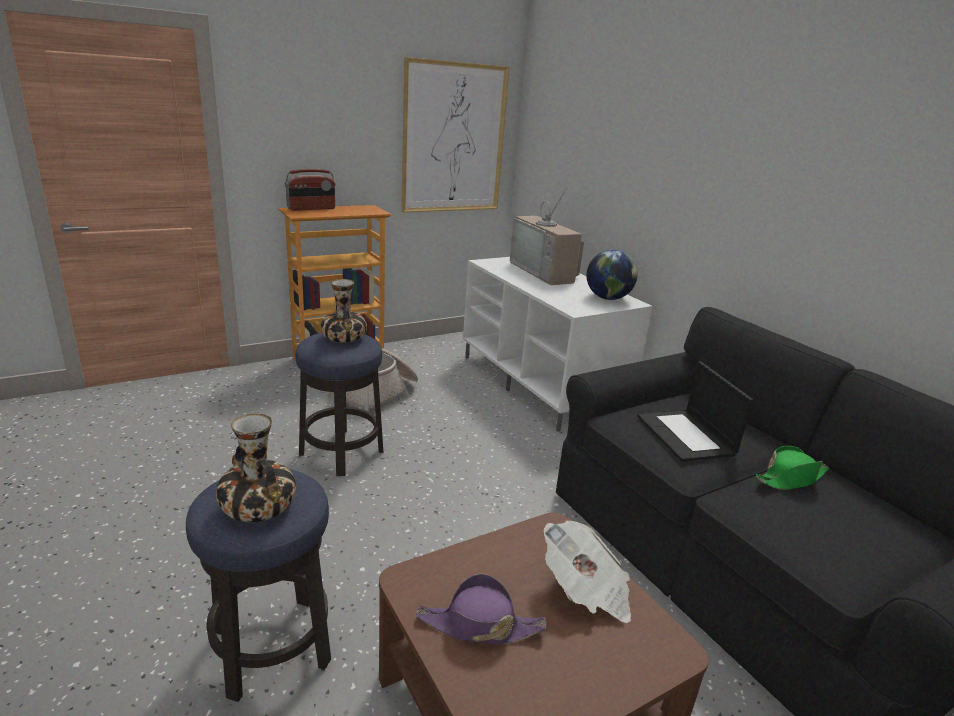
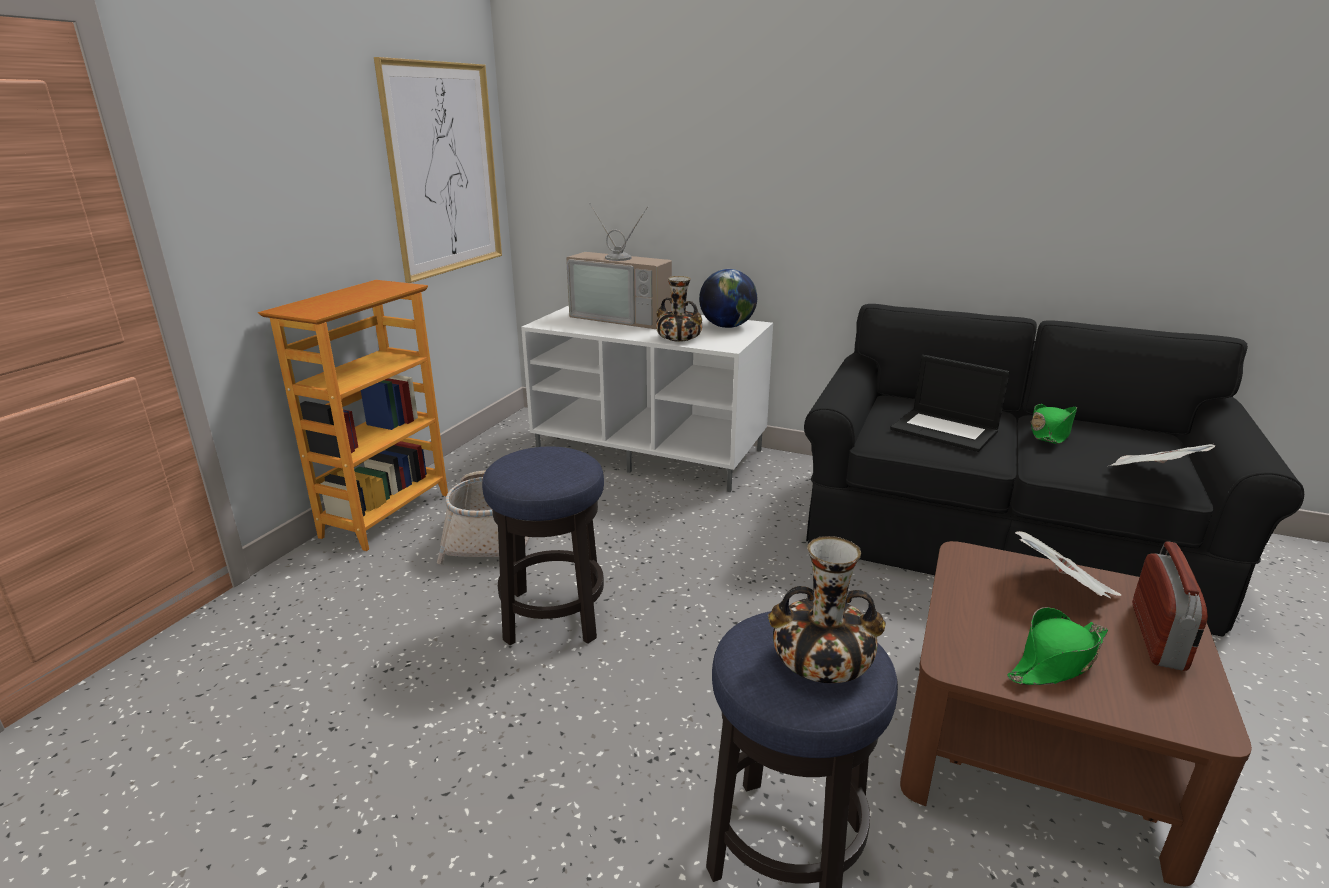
camera: 35 degrees left, 0 degrees up
(311, 209) = (310, 302): radio -> radio (1159, 637)
(344, 338) = (539, 458): vase -> vase (679, 338)
(479, 625) = (1056, 661): purple hat -> green hat
(827, 555) = (1152, 476): none -> newspaper

